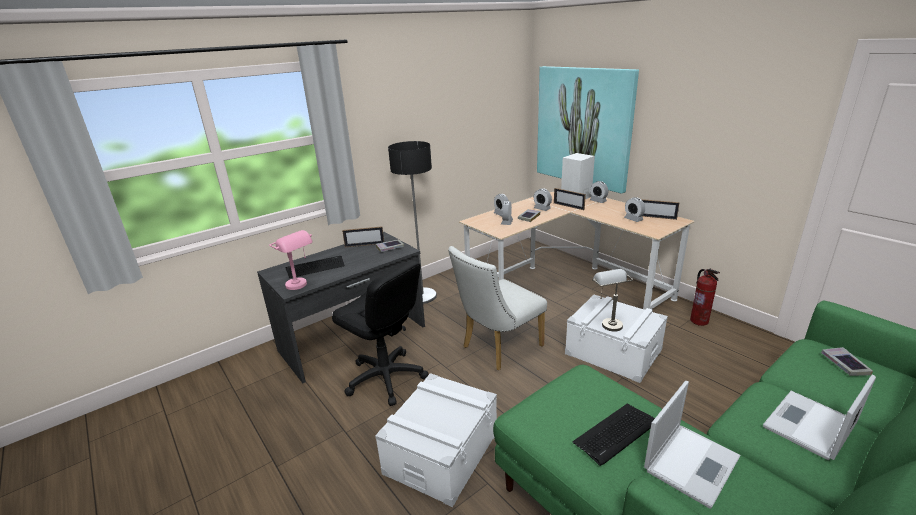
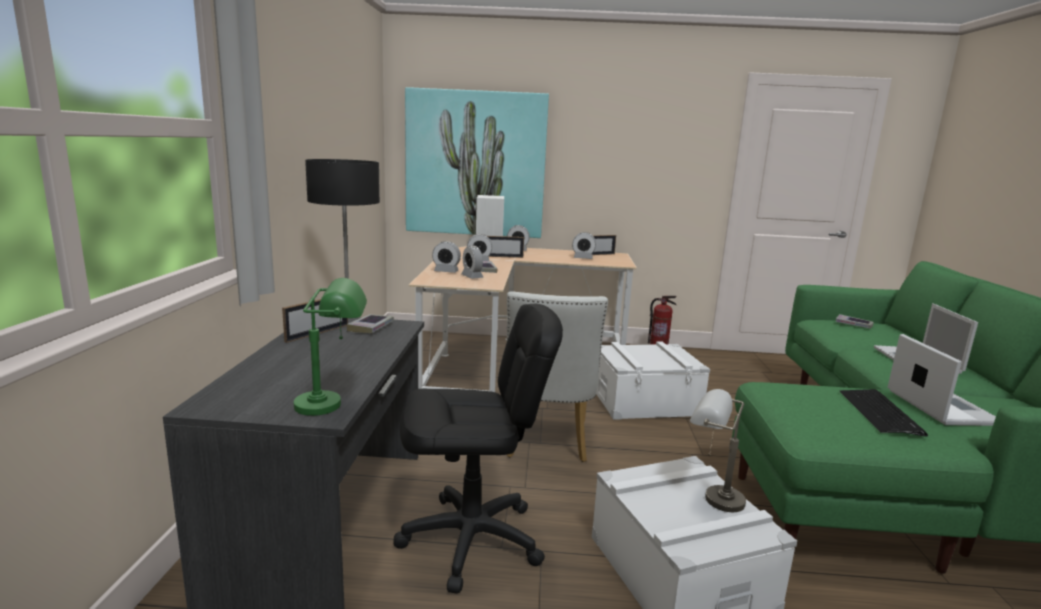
camera: 50 degrees left, 10 degrees down
(301, 286) = (334, 404): pink table lamp -> green table lamp
(315, 267) = (296, 376): keyboard -> none
(607, 322) = (650, 361): grey table lamp -> grey table lamp (710, 497)

